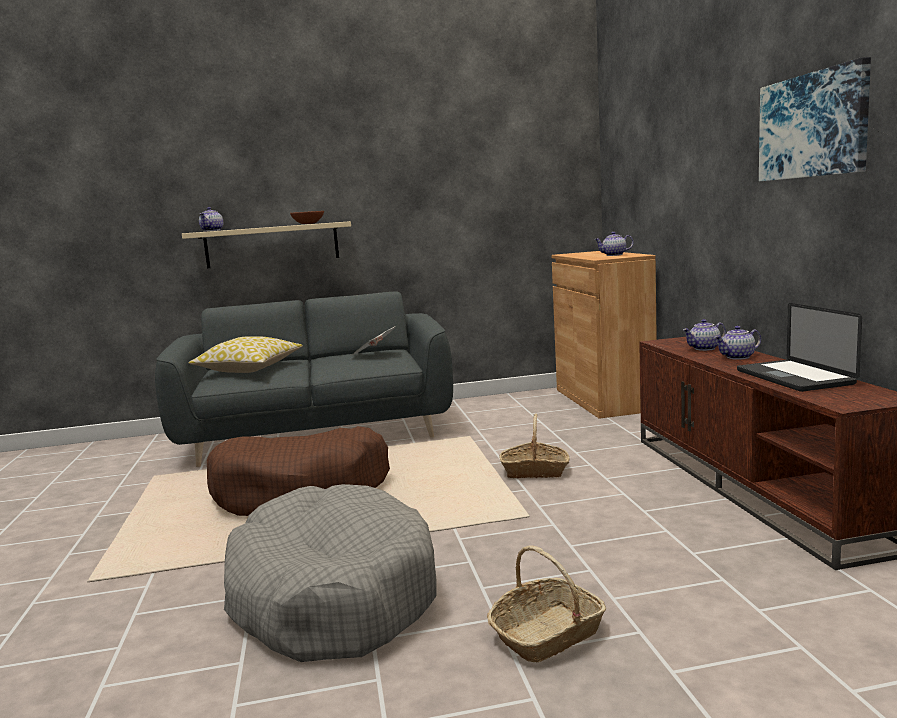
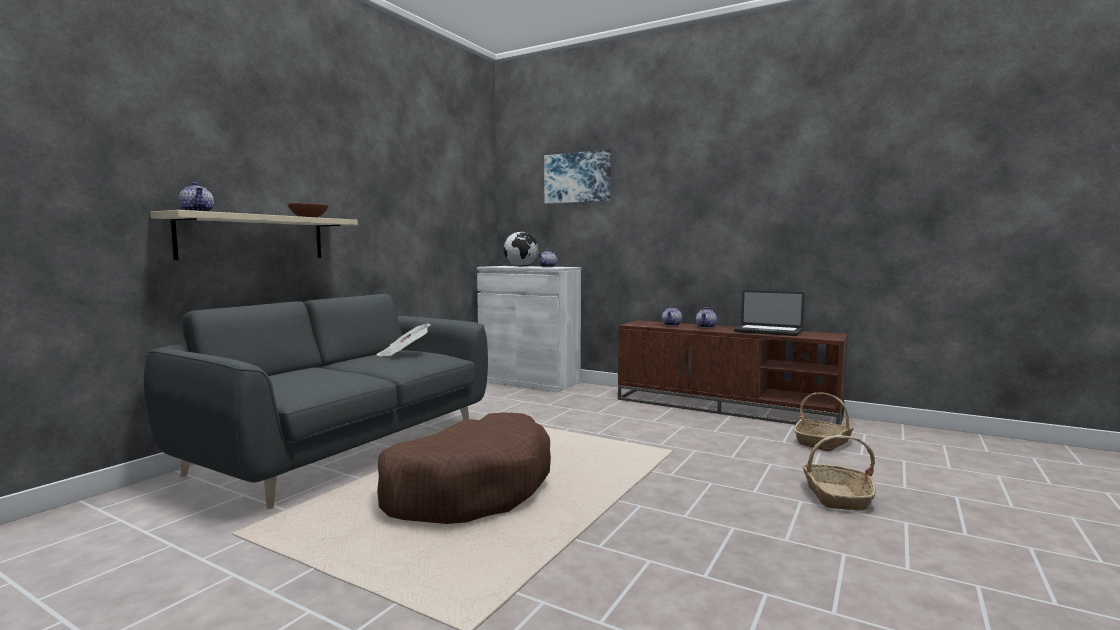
camera: 50 degrees left, 5 degrees down
(249, 369) = (295, 378): pillow -> none
(332, 595) = (697, 533): grey dog bed -> none
(535, 471) = (604, 428): basket -> basket (823, 442)
(597, 253) = (521, 266): none -> globe
(603, 400) = (529, 382): brown cabinet -> white cabinet
(813, 125) = (751, 188): picture -> picture (577, 177)

